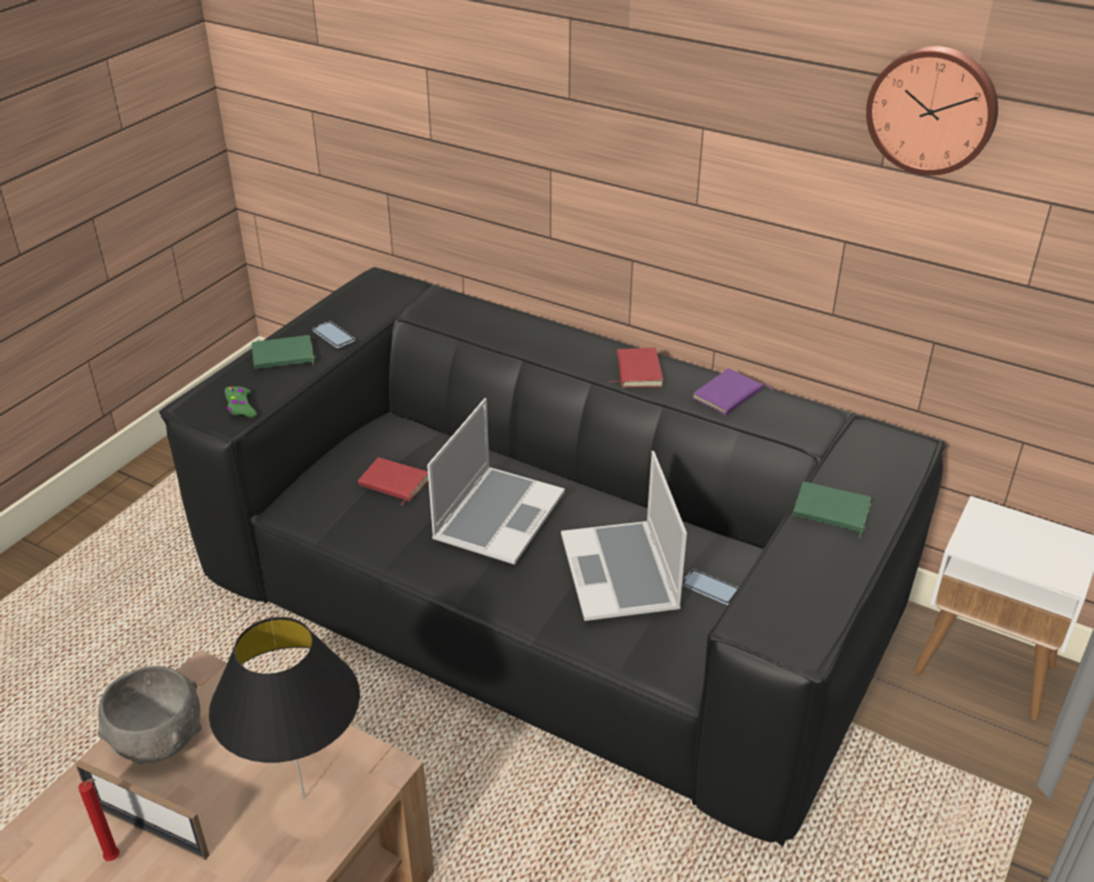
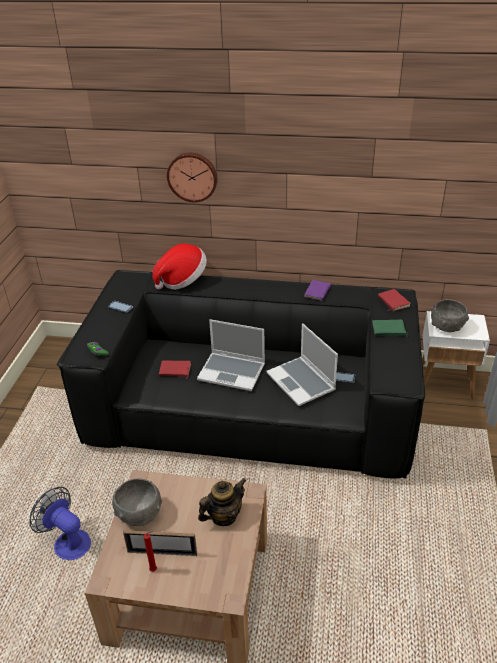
camera: 20 degrees left, 0 degrees up
(85, 748) = (67, 541): none -> fan
(283, 357) = (102, 323): green book -> none
(303, 797) = (223, 516): black table lamp -> teapot
(477, 312) = (182, 280): none -> hat
(498, 516) = (232, 372): laptop -> laptop turned 105 degrees clockwise
(636, 371) = (272, 290): red book -> red book (392, 302)
(932, 109) = (393, 149): wall clock -> wall clock (192, 176)
(998, 542) = (447, 327): none -> grey bowl

